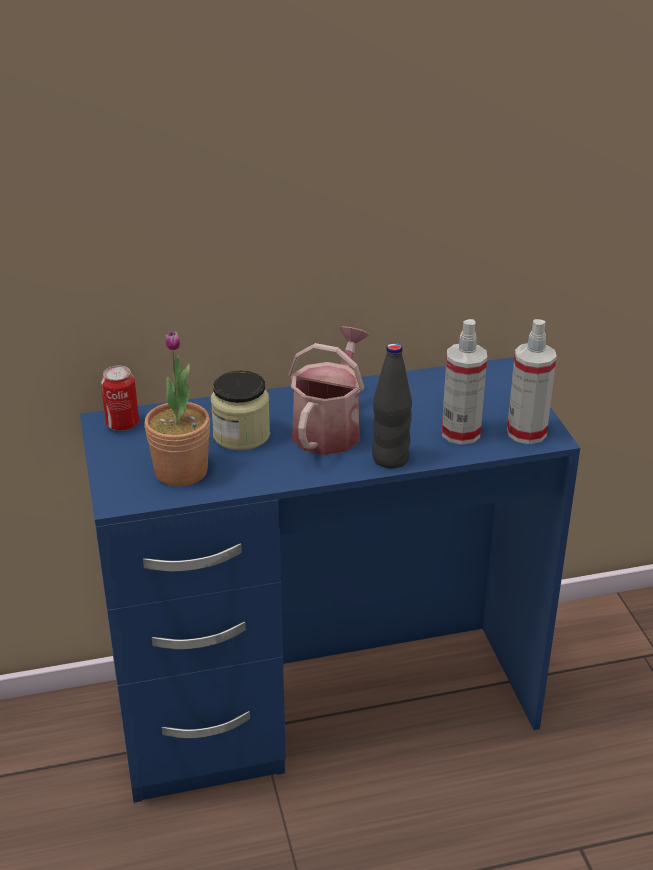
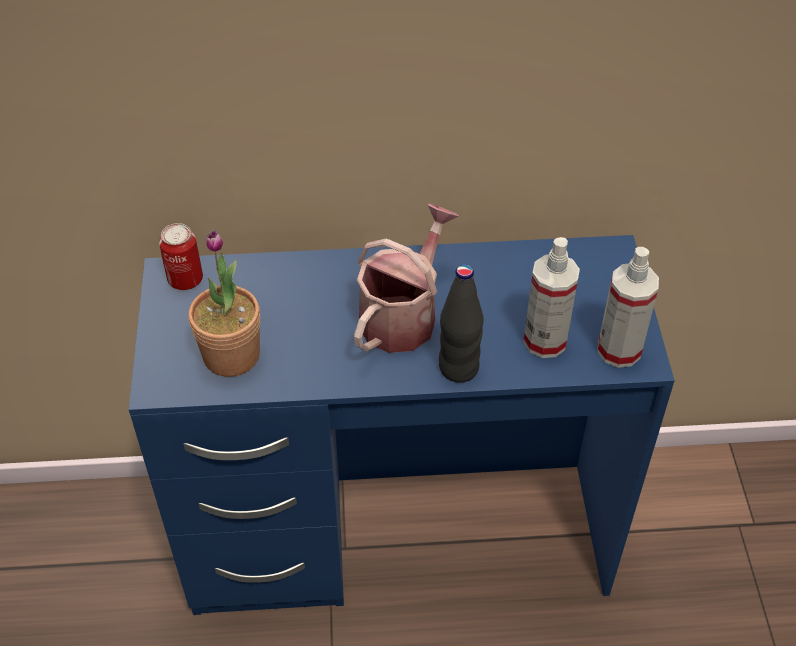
camera: 10 degrees right, 15 degrees up
(241, 435) = (306, 312): jar -> none

